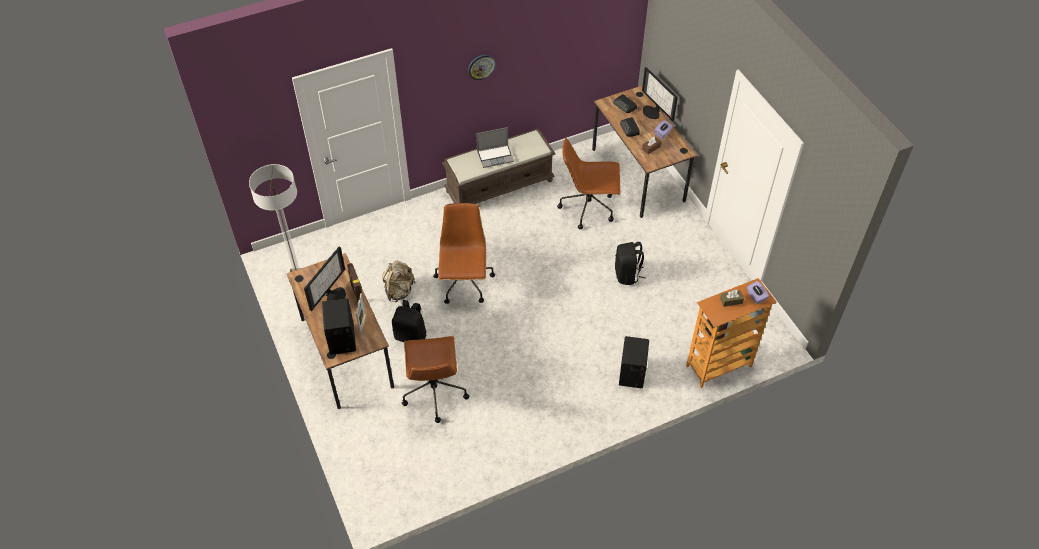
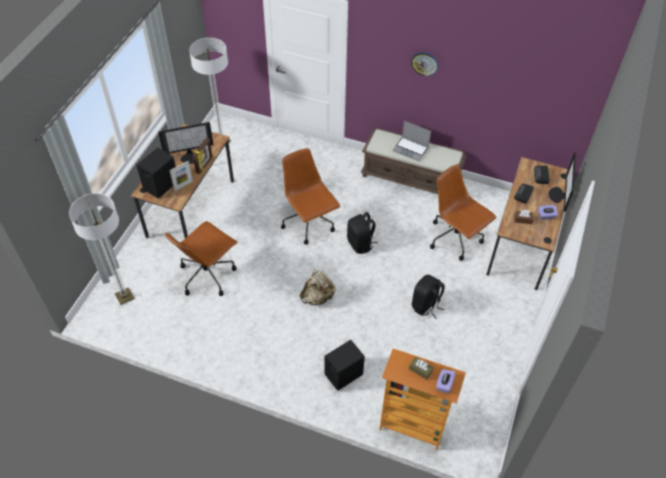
camera: 45 degrees right, 0 degrees up
(386, 470) = (124, 296): none -> floor lamp
(399, 291) = (265, 196): beige backpack -> beige backpack (318, 297)
(411, 335) = (238, 228): black backpack -> black backpack (360, 244)
(464, 284) = (309, 223): brown office chair -> brown office chair turned 75 degrees counterclockwise

